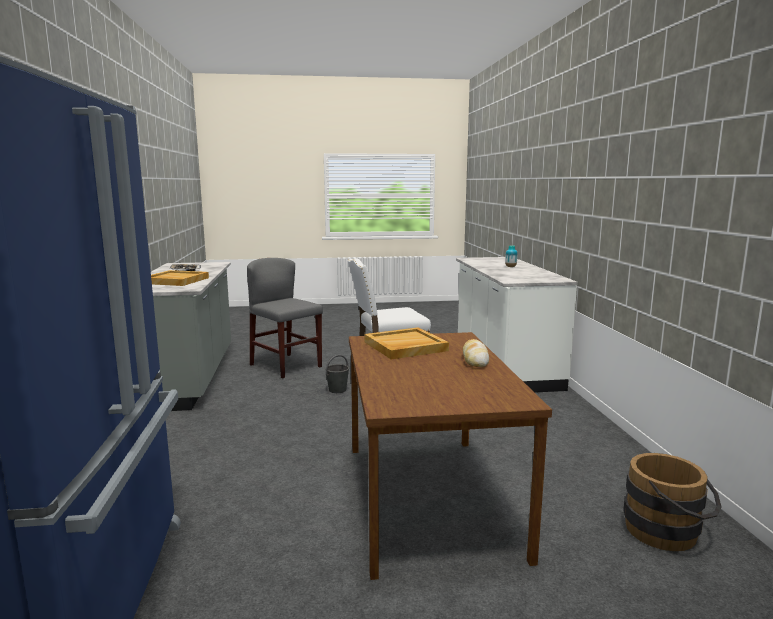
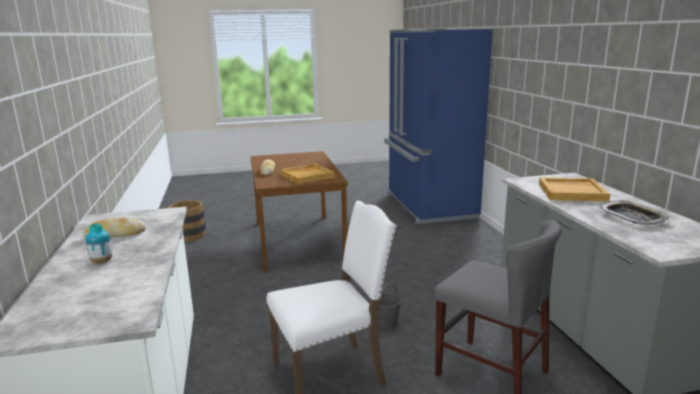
camera: 175 degrees right, 5 degrees up
(526, 273) = (115, 234): none -> bread

